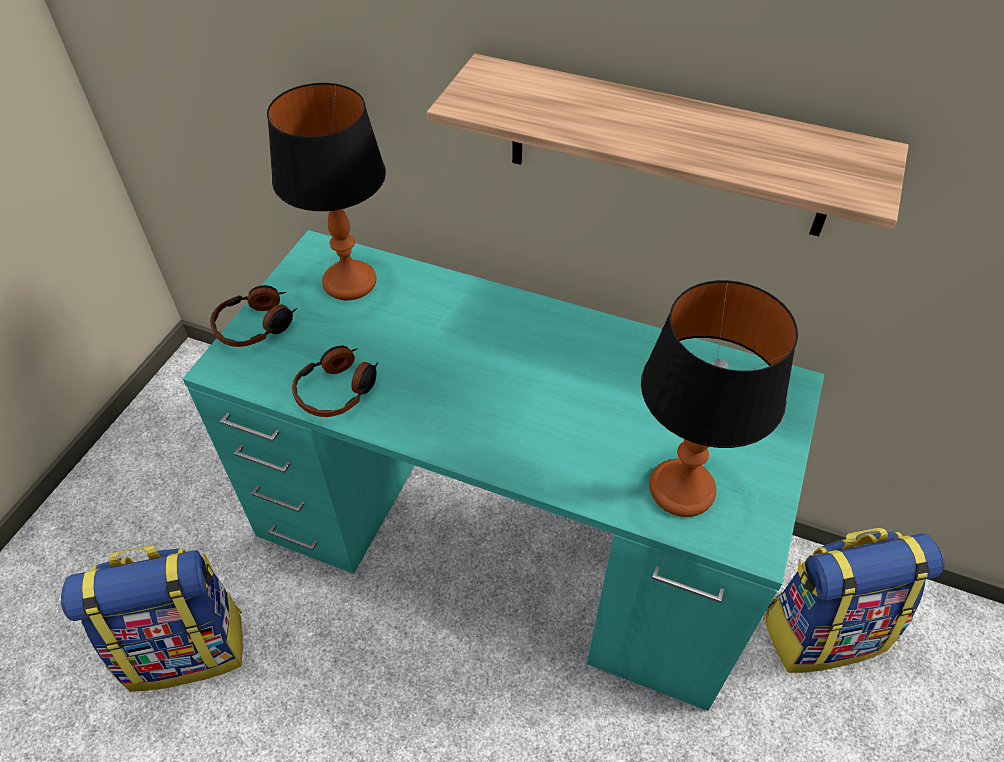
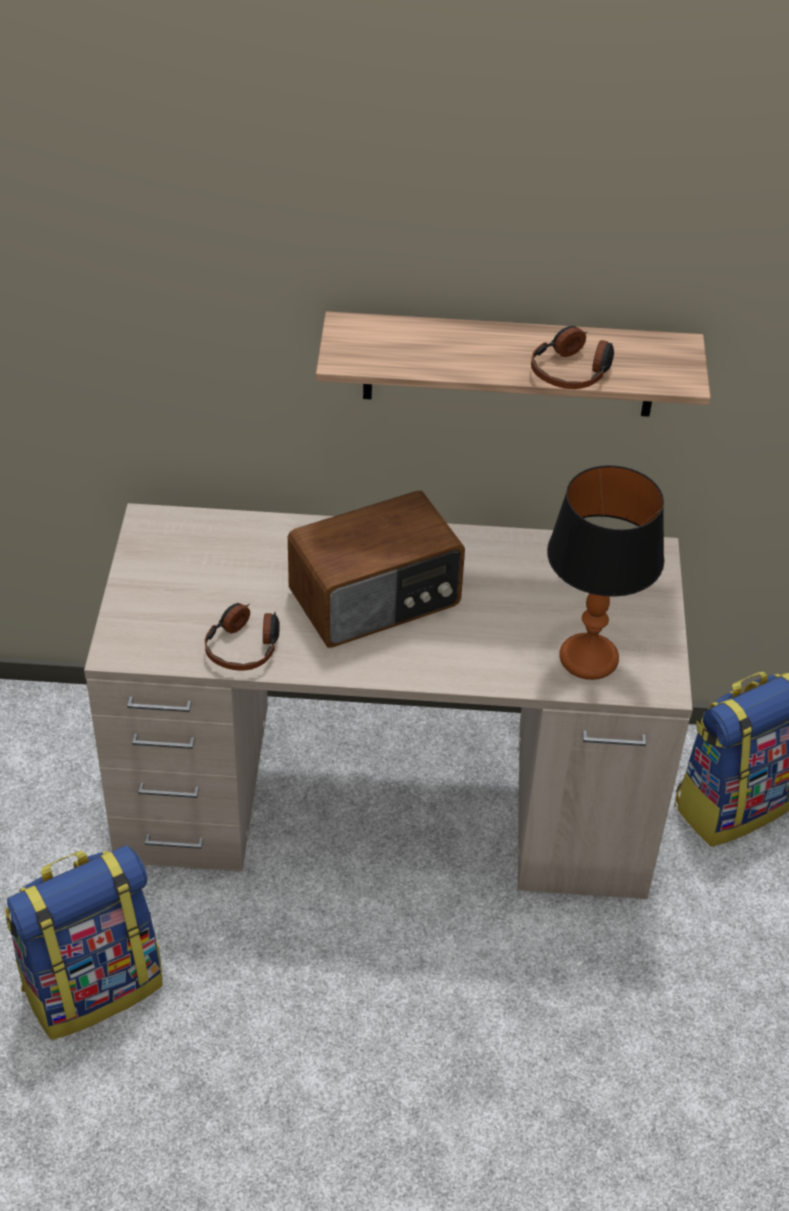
camera: 20 degrees left, 5 degrees down
(256, 325) = (129, 606): headphones -> headphones (572, 370)
(350, 282) = (202, 546): table lamp -> none
(486, 371) = (376, 599): none -> radio
(504, 536) = (388, 795): turquoise desk -> beige desk

